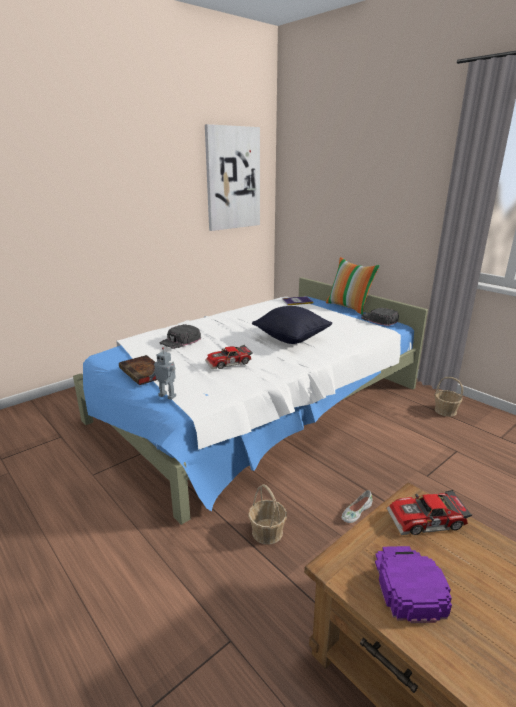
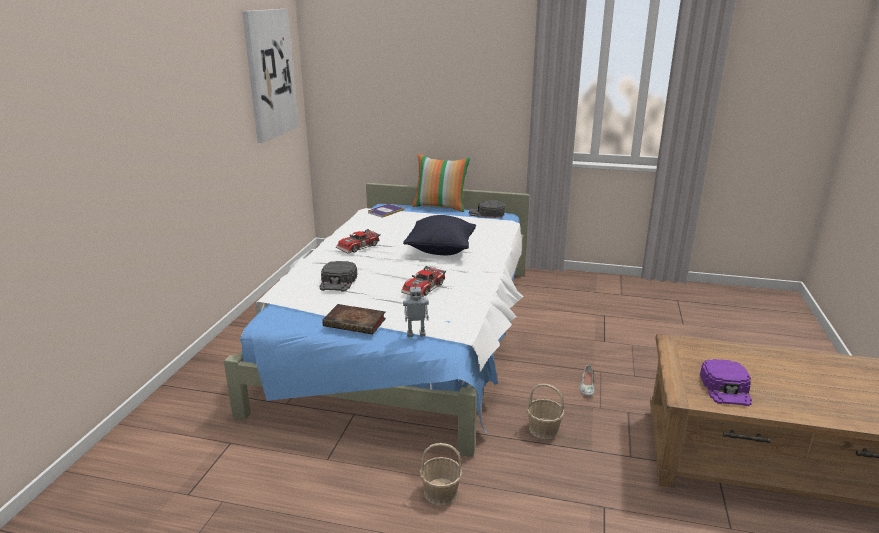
camera: 35 degrees left, 0 degrees up
(407, 584) = (726, 388): purple cap -> purple cap turned 135 degrees counterclockwise
(427, 521) = (694, 351): toy car -> toy car (359, 247)
(445, 410) = (565, 286): basket -> basket (440, 492)

